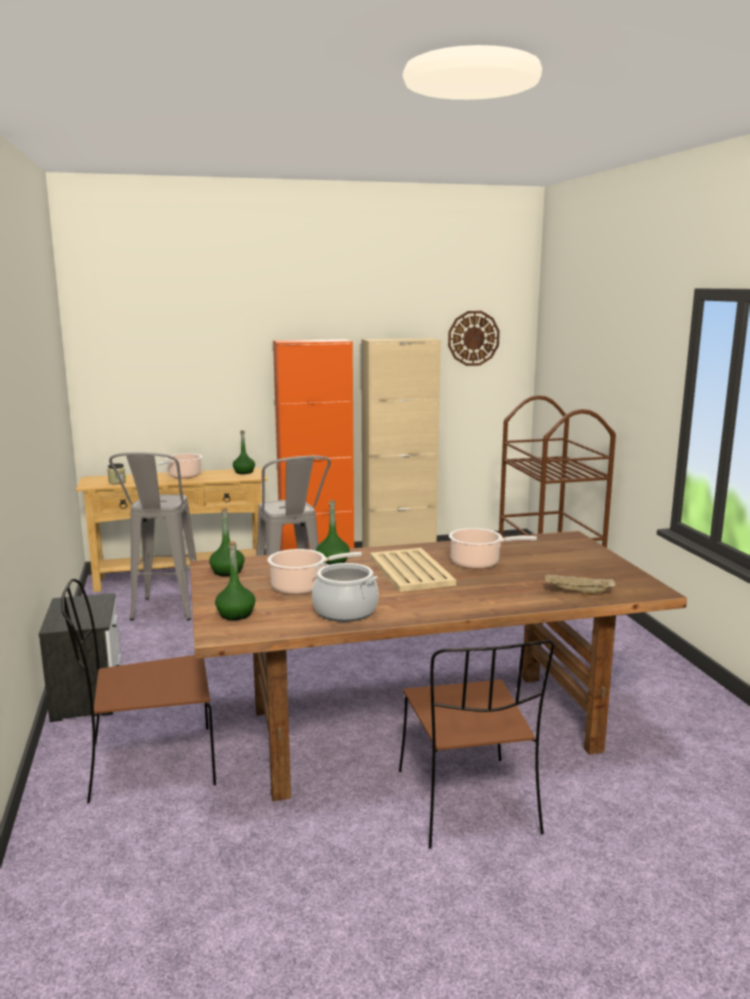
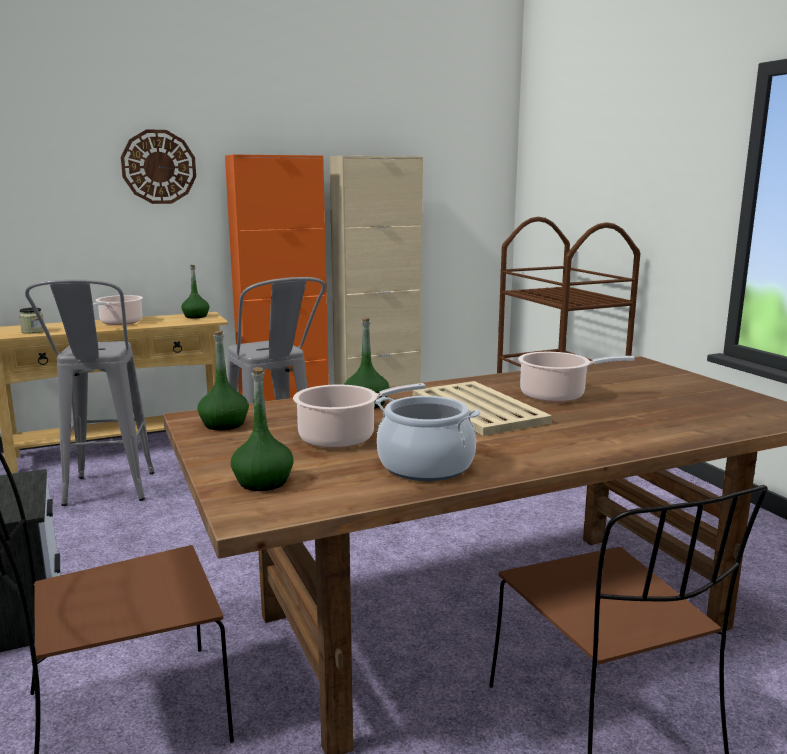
camera: 10 degrees left, 0 degrees up
(473, 338) = (452, 160): wall clock -> wall clock (159, 167)
(578, 593) = (713, 422): beige tray -> none

